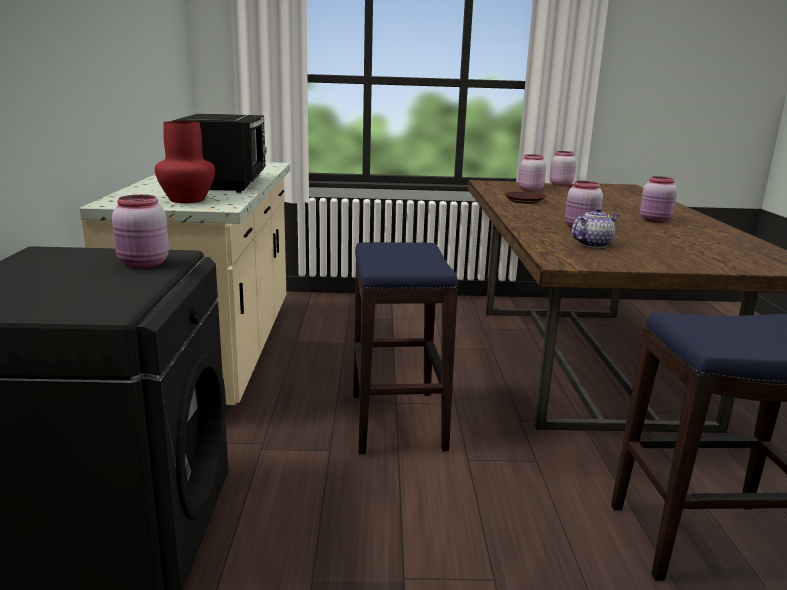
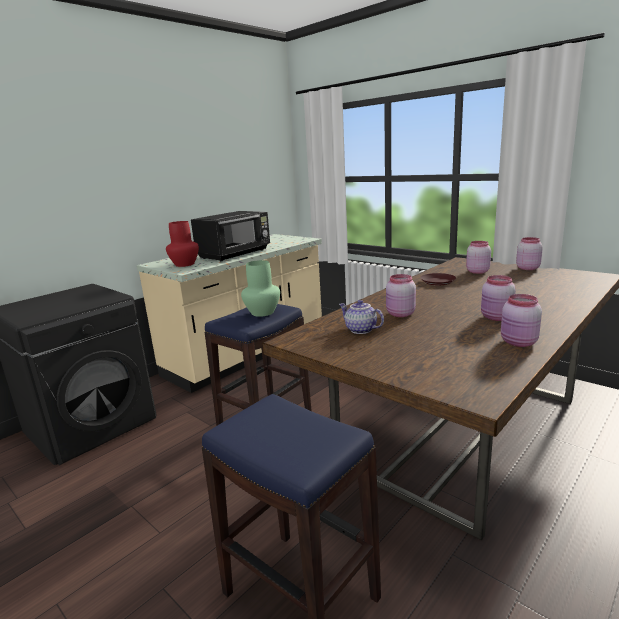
camera: 45 degrees right, 0 degrees up
(143, 264) = (92, 300): pink jar -> pink jar (518, 343)
(407, 252) = (262, 312): none -> green vase
(592, 244) = (360, 330): teapot -> teapot turned 150 degrees counterclockwise

